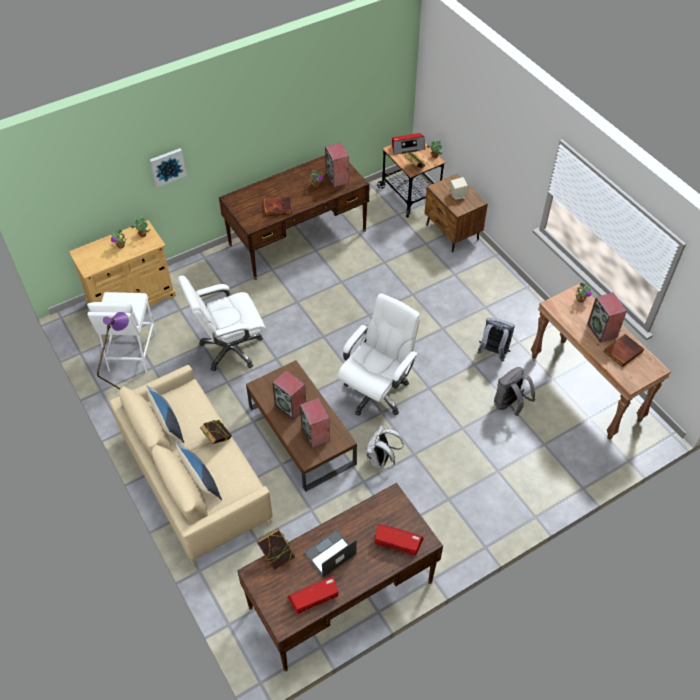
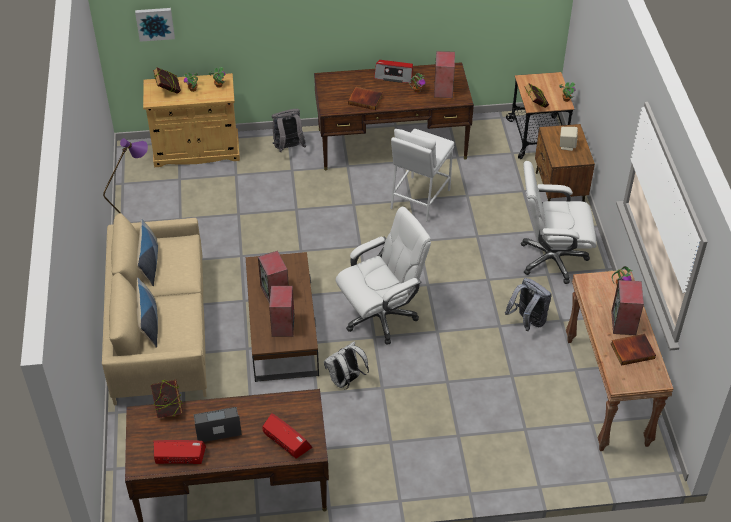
camera: 25 degrees right, 5 degrees down
(132, 352) = (169, 198): white stool -> white stool (419, 199)
(167, 166) = (262, 23): picture -> picture (155, 23)
(217, 439) = (185, 294): book -> book (168, 91)
(230, 349) = (262, 227): white office chair -> white office chair (551, 259)
(407, 147) = (542, 82): radio -> radio (394, 75)
(510, 405) = (512, 378): grey backpack -> grey backpack (288, 148)

